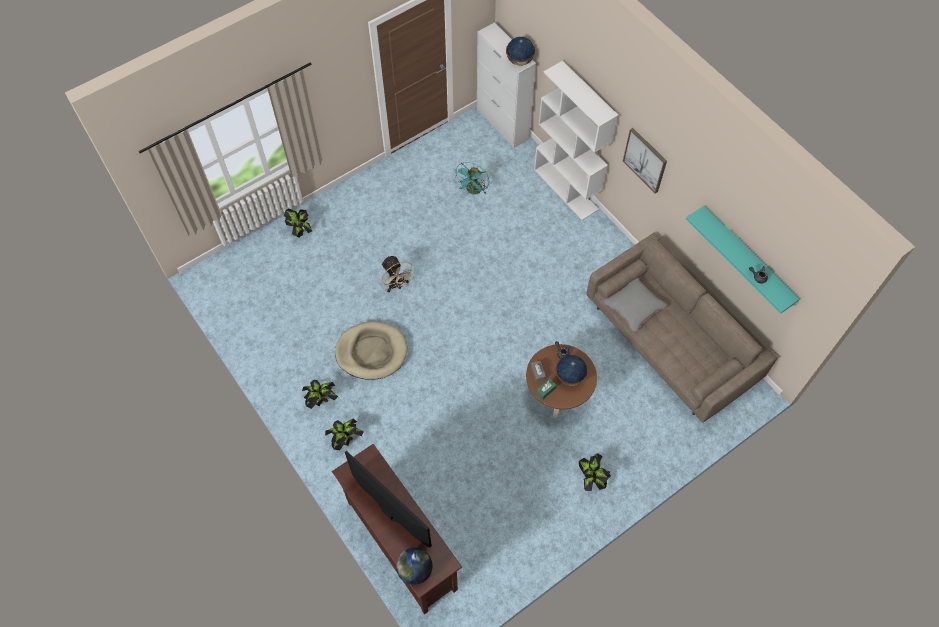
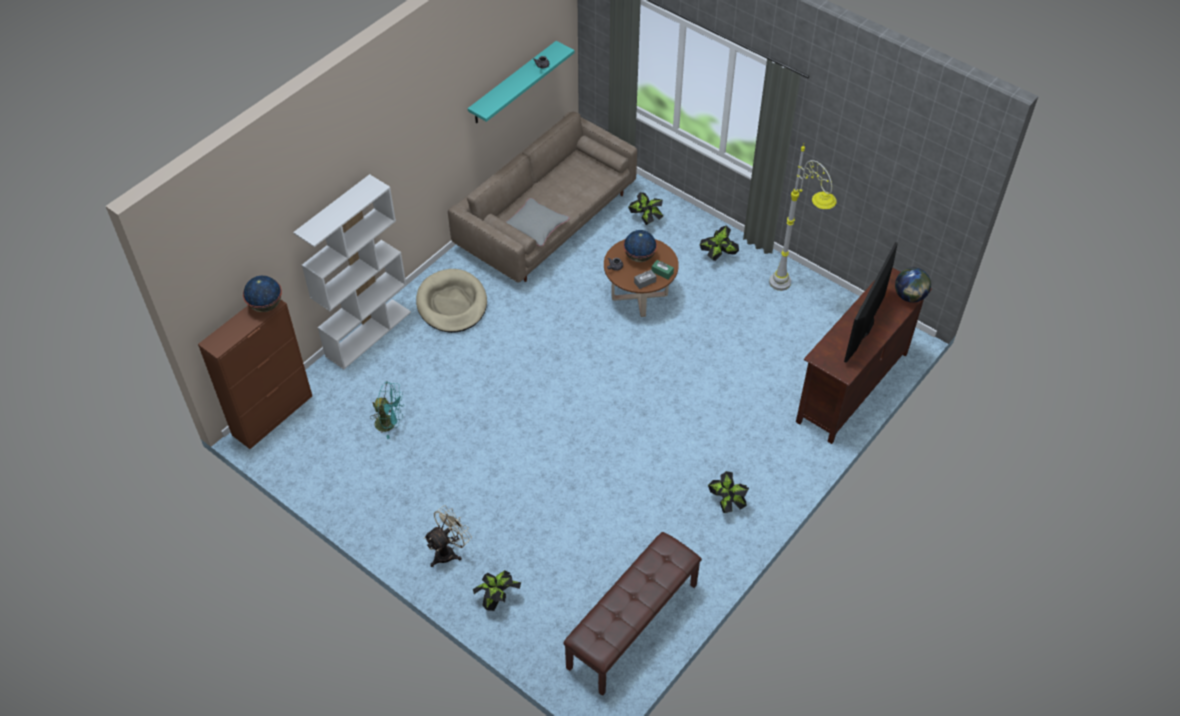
camera: 105 degrees left, 10 degrees down
(245, 307) = (633, 626): none -> brown bench
(345, 439) = (763, 465): potted plant -> potted plant (646, 220)
(371, 352) = (648, 470): beige dog bed -> beige dog bed (452, 304)
(397, 285) = (550, 468): beige fan -> beige fan (449, 551)
(502, 124) = (273, 415): white cabinet -> brown cabinet
(527, 531) = (792, 294): none -> grey floor lamp
(645, 160) = (407, 168): picture -> none

